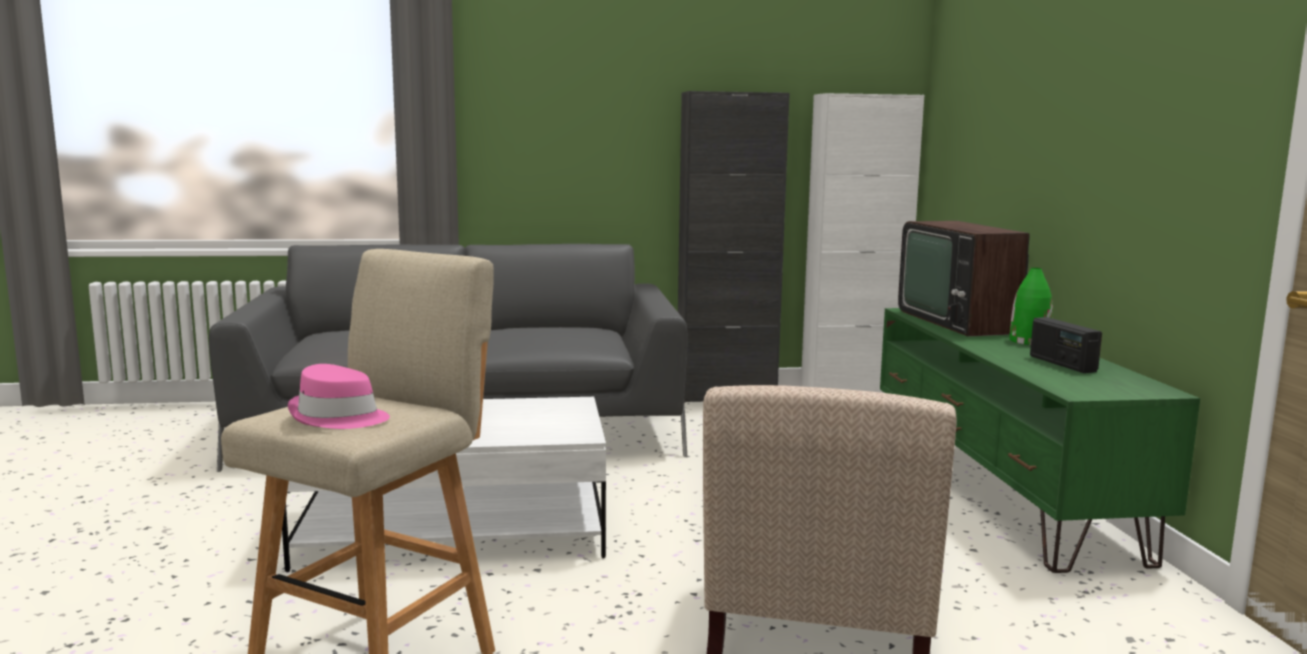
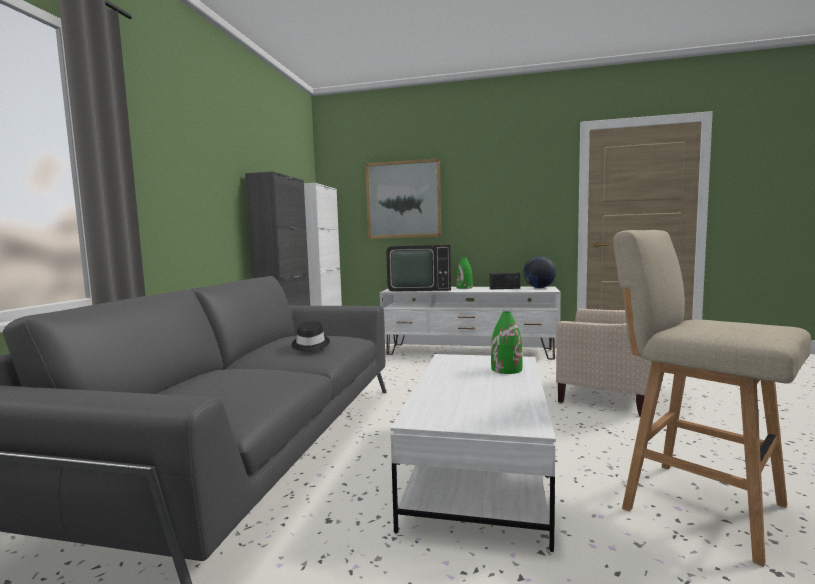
camera: 70 degrees left, 5 degrees down
(338, 417) = (753, 326): pink hat -> none
(519, 335) = (310, 345): none -> black hat
(522, 430) = (506, 369): none -> green vase
(999, 488) = (469, 351): green tv stand -> white tv stand
(1008, 120) = (403, 199): none -> picture
(1124, 386) = (539, 288): none -> globe

